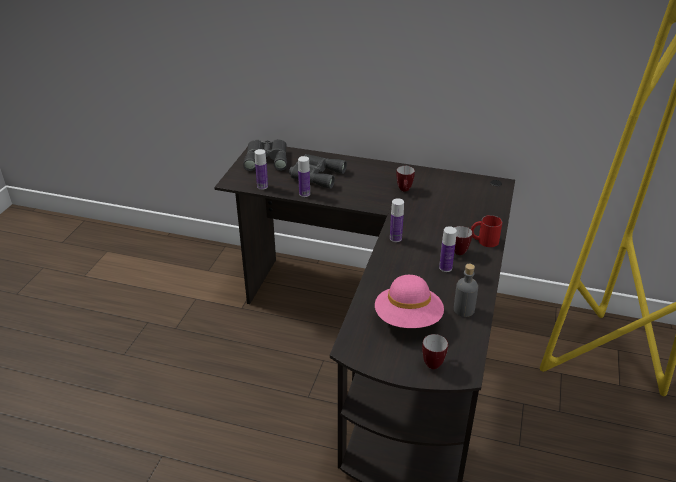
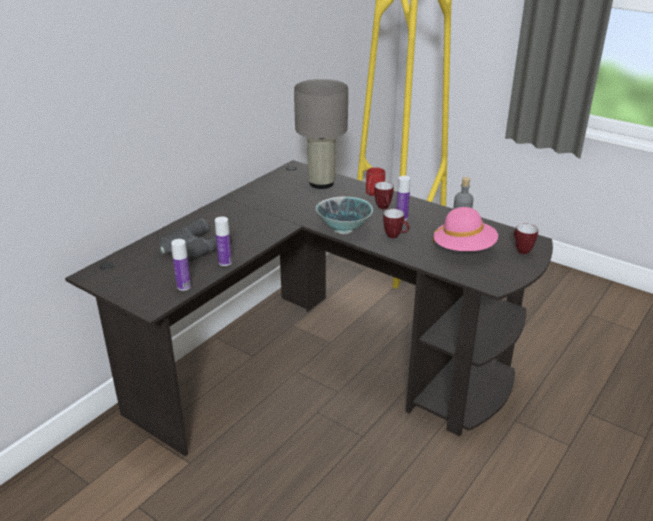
camera: 70 degrees left, 5 degrees down
(267, 158) = (123, 272): grey binoculars -> none
(395, 238) = (344, 230): bottle -> bowl
(404, 190) = (267, 208): mug -> mug (395, 236)
(478, 206) = (320, 183): none -> grey table lamp

